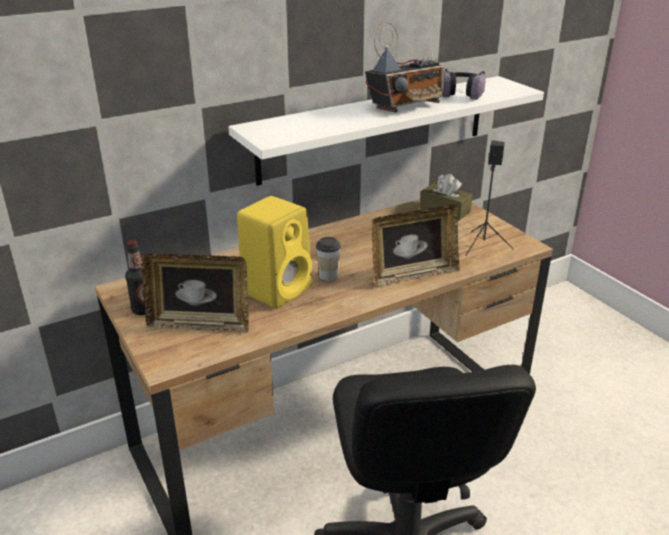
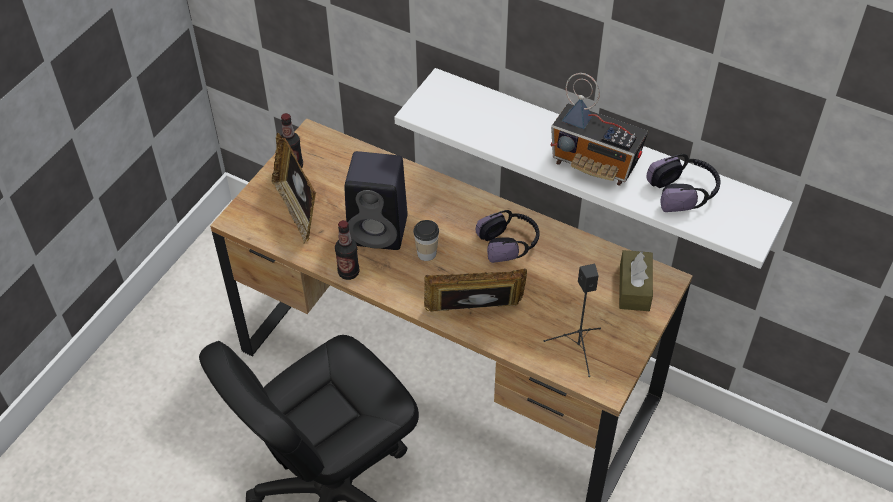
camera: 60 degrees right, 20 degrees up
(277, 289) = (380, 230): yellow speaker -> black speaker
(308, 319) = (348, 272): none -> bottle
(356, 239) = (509, 243): none -> headphones
(413, 274) = (474, 313): picture frame -> picture frame turned 135 degrees clockwise

